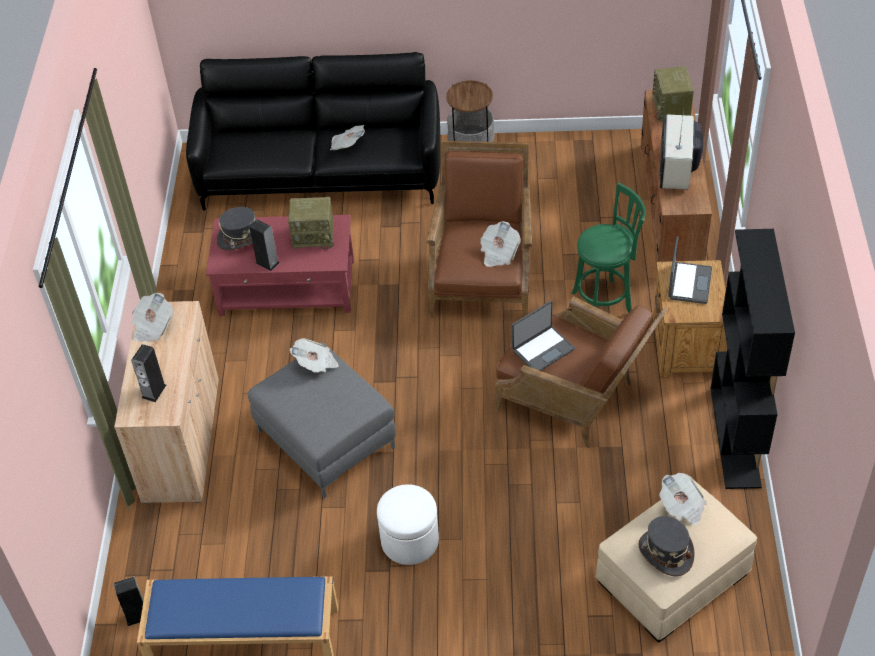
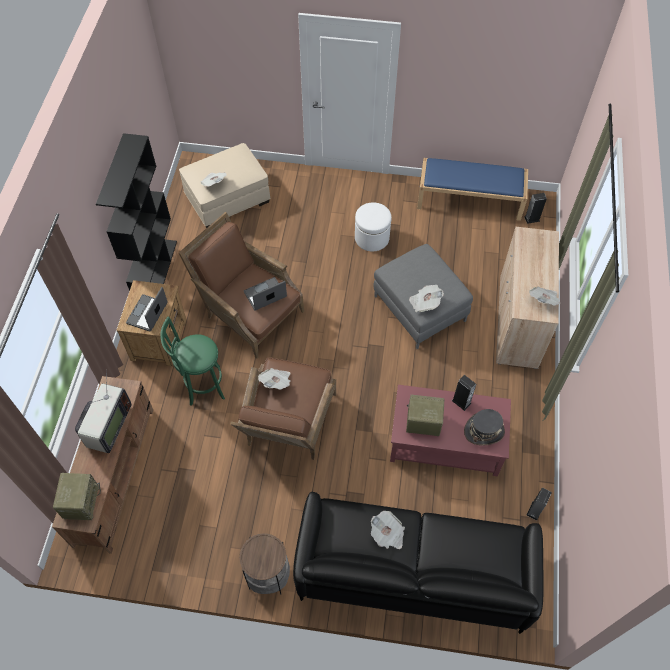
camera: 175 degrees left, 10 degrees up
(154, 391) = (535, 251): speaker -> speaker (534, 510)
(665, 552) = (233, 162): grey hat -> none

